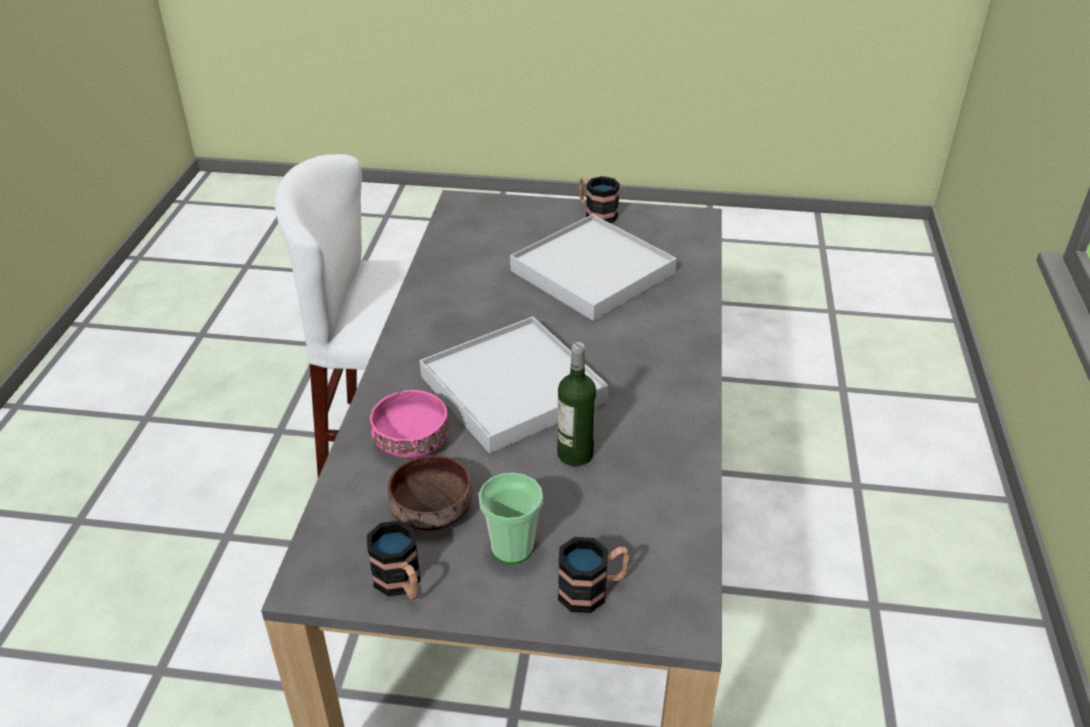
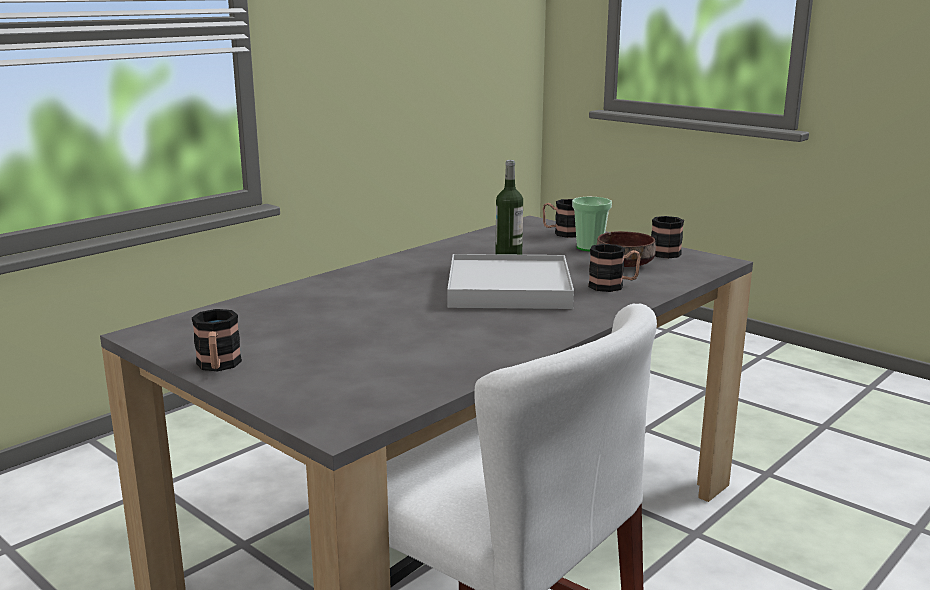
camera: 145 degrees left, 20 degrees down
(411, 442) = (613, 286): pink bowl -> mug
(592, 272) = (327, 326): white tray -> none

